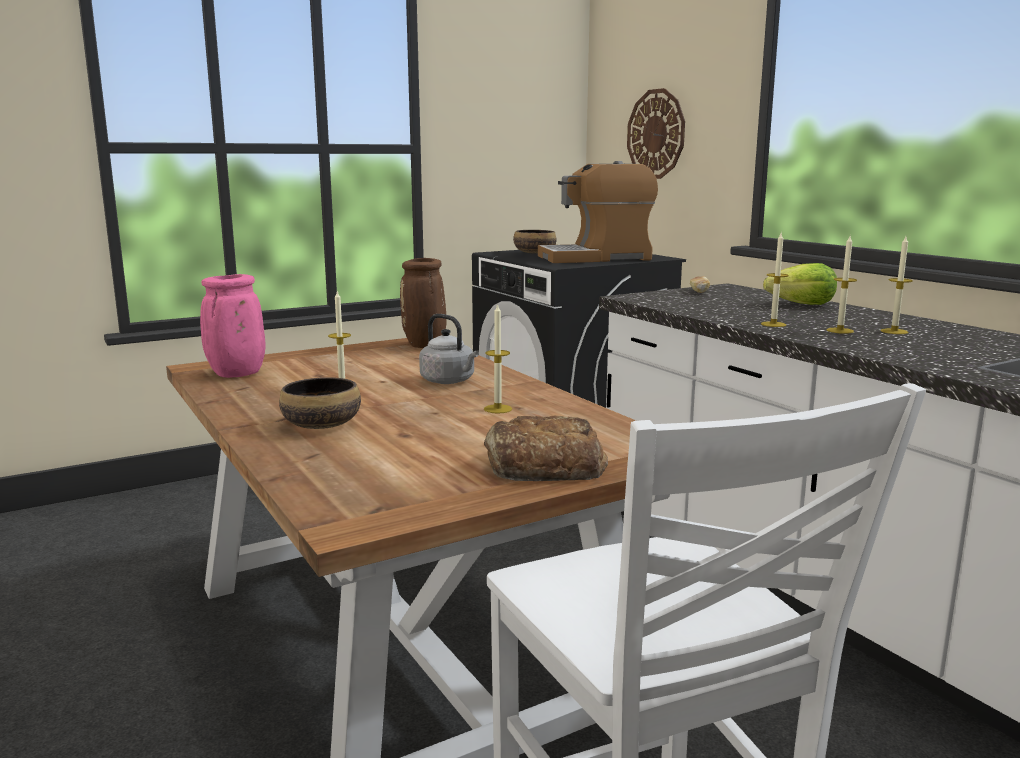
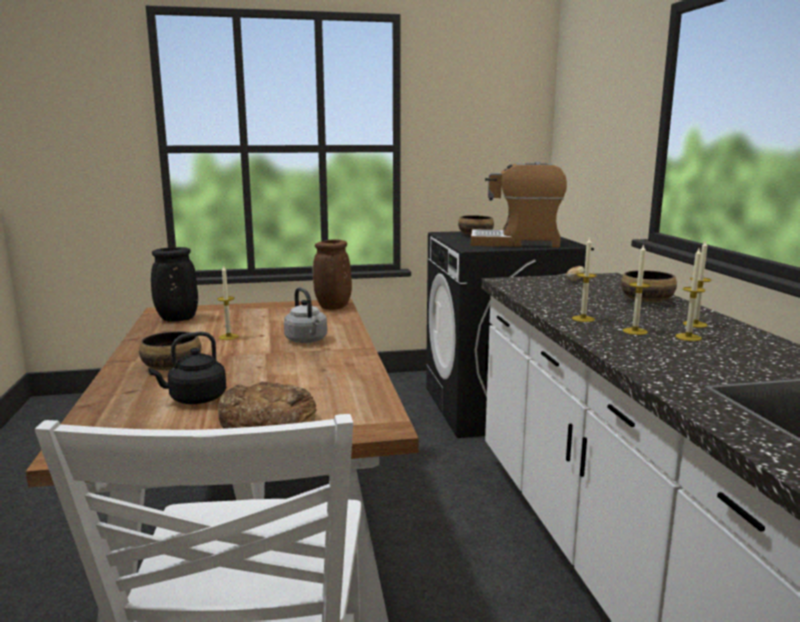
camera: 20 degrees right, 0 degrees up
(236, 375) = (176, 319): pink vase -> black vase
(411, 453) = (194, 399): none -> black kettle
(497, 409) = (307, 369): candle -> candle (695, 324)
(656, 134) = (593, 137): wall clock -> none
(801, 305) = (647, 300): lettuce -> bowl

